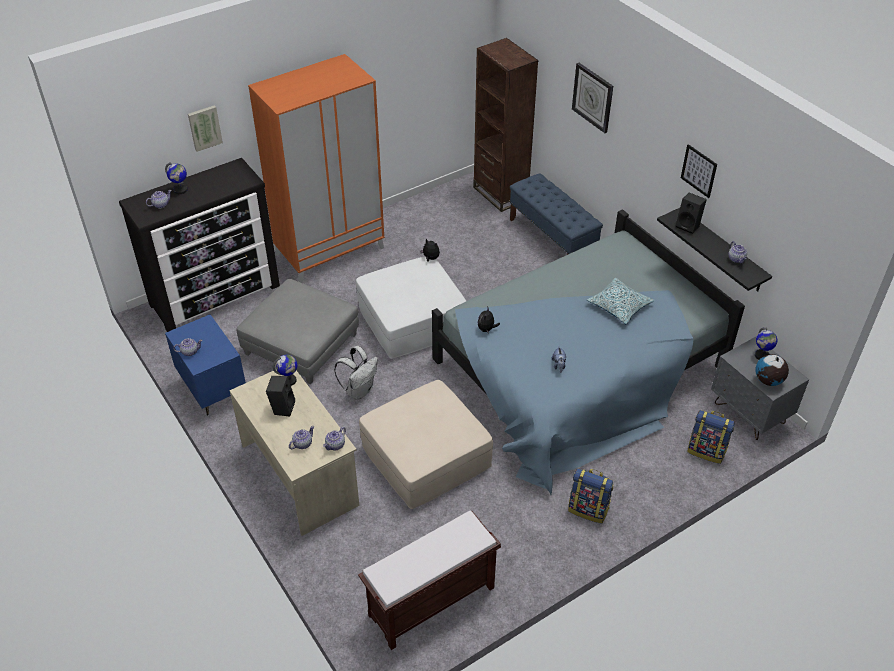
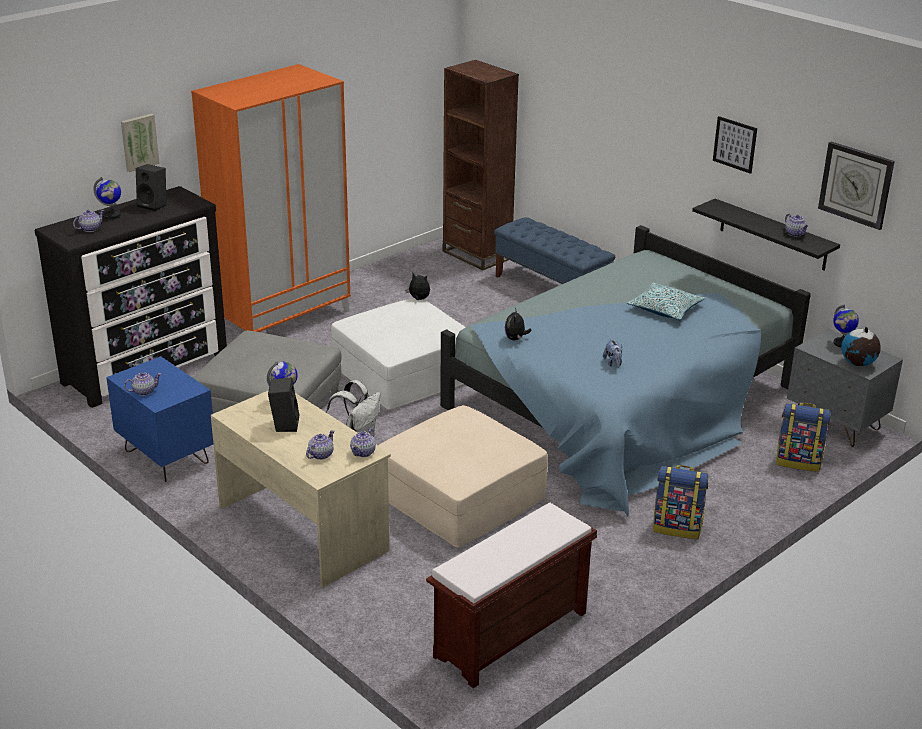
camera: 10 degrees left, 15 degrees down
(593, 97) = (592, 98): wall clock -> wall clock (856, 184)
(688, 226) = (730, 211): black speaker -> black speaker (154, 205)

